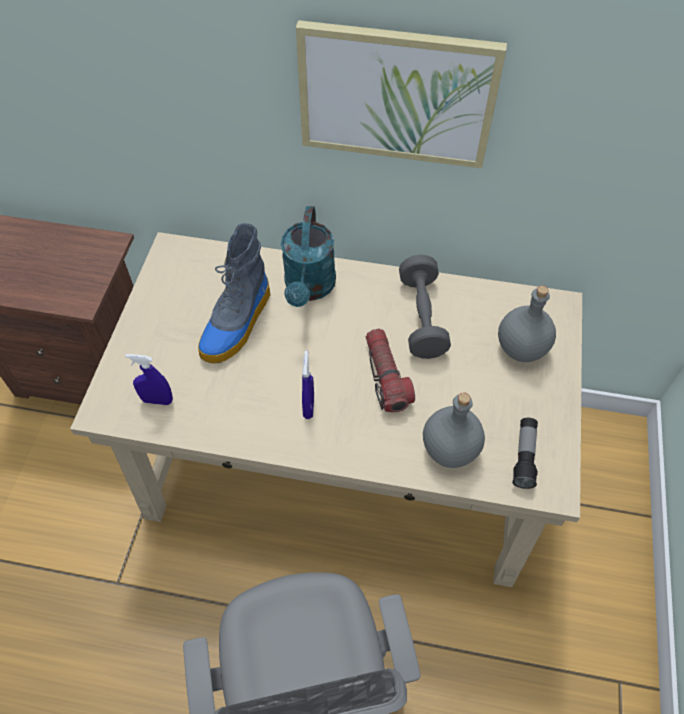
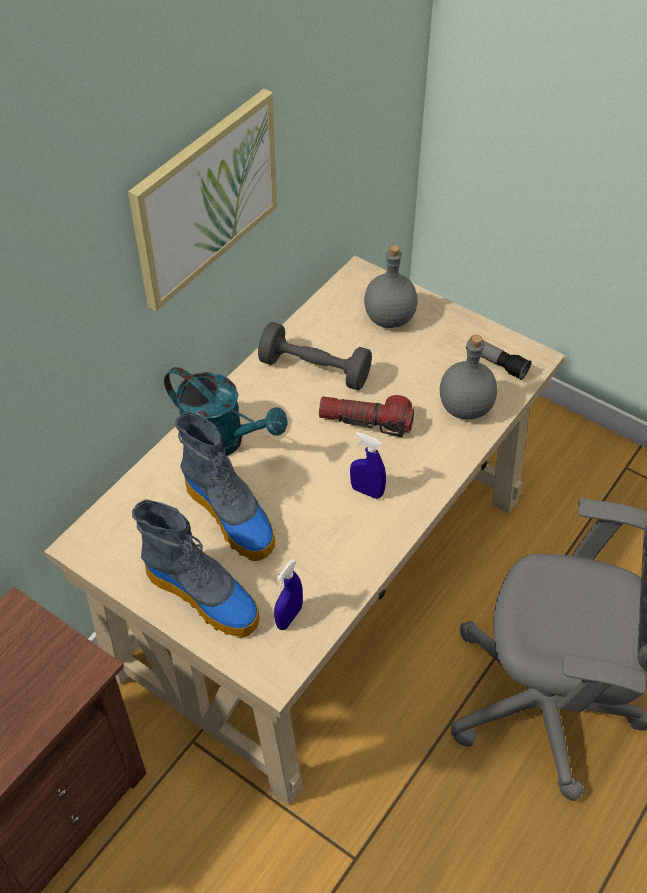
camera: 65 degrees left, 5 degrees down
(155, 338) = (204, 596): none -> boot

